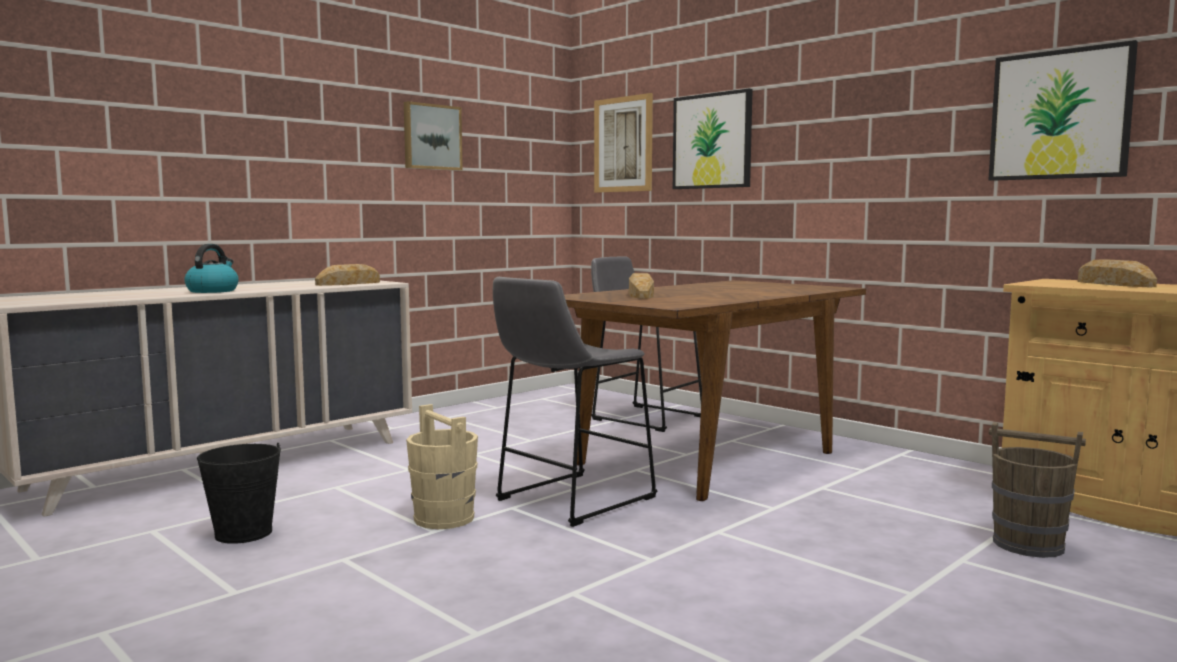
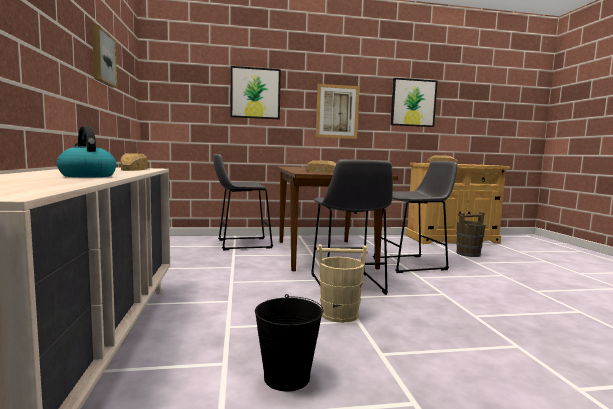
camera: 55 degrees left, 0 degrees up
(623, 144) = (188, 87): picture -> picture (337, 111)
(796, 515) = (413, 264): none -> grey stool

